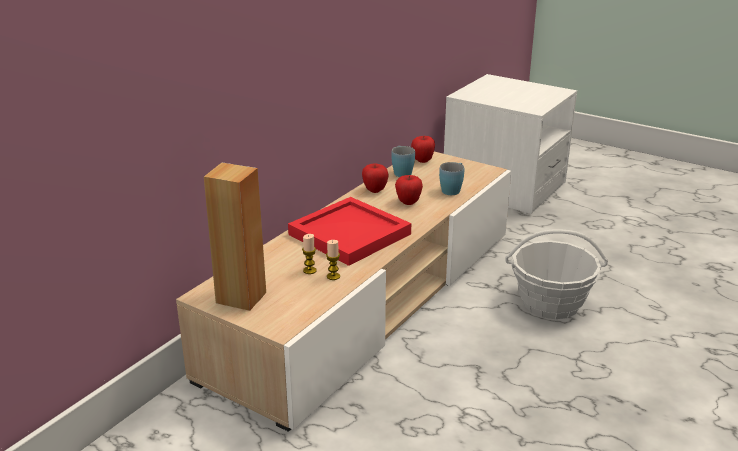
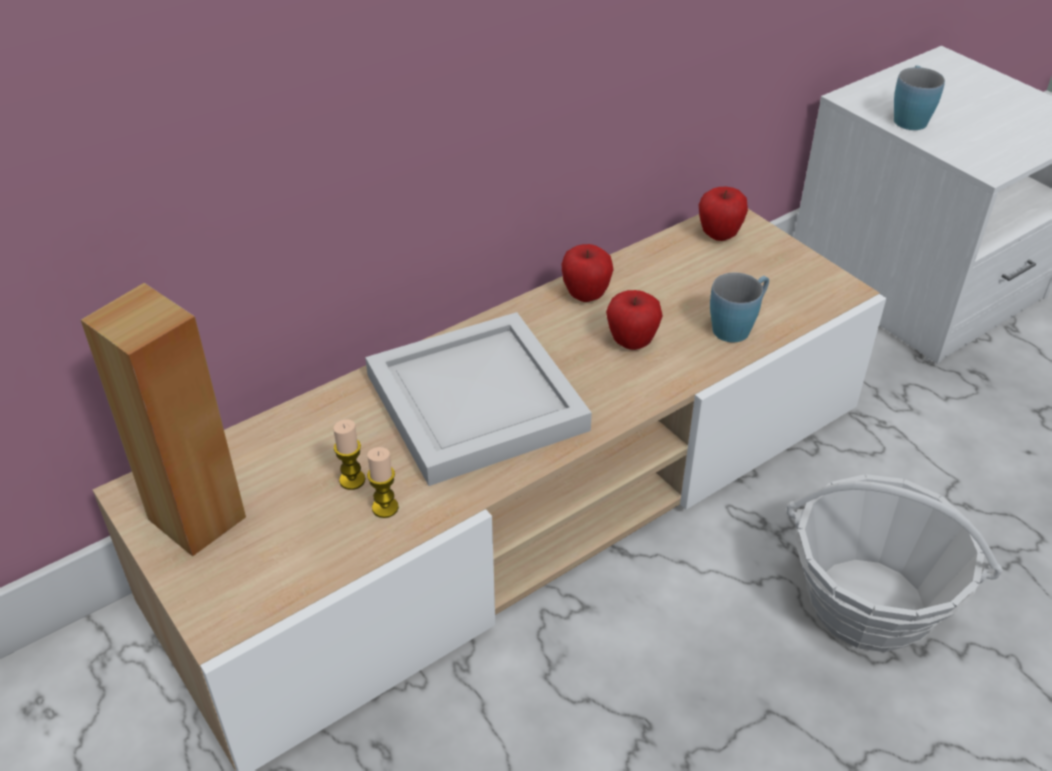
camera: 20 degrees right, 15 degrees up
(349, 235) = (474, 404): red tray -> white tray
(401, 172) = (663, 257): blue mug -> blue mug (909, 117)

